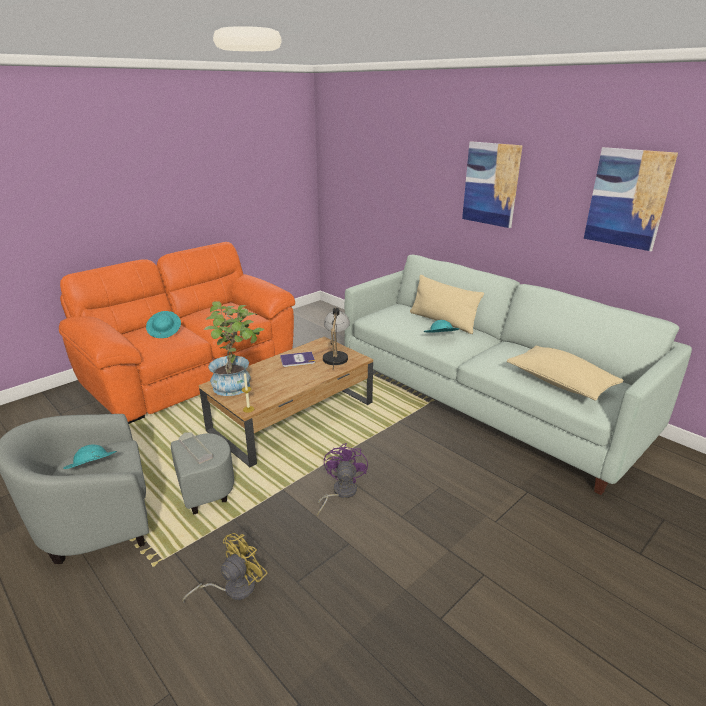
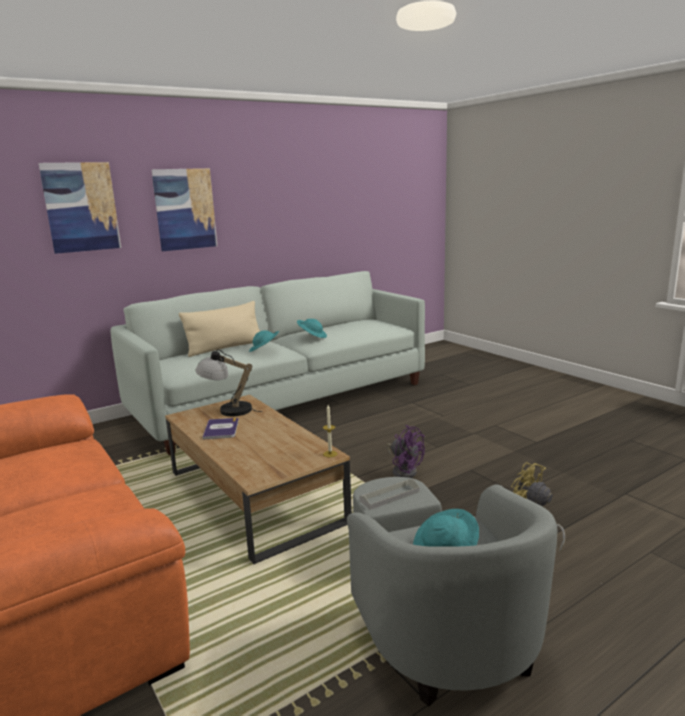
camera: 80 degrees left, 10 degrees down
(165, 332) = (58, 511): turquoise hat -> turquoise hat (312, 337)
(237, 386) = (269, 463): potted plant -> none
(340, 493) = (404, 471): purple fan -> purple fan turned 150 degrees counterclockwise
(560, 383) = (365, 329): beige pillow -> none
(627, 198) = (299, 199): picture -> picture (81, 207)

